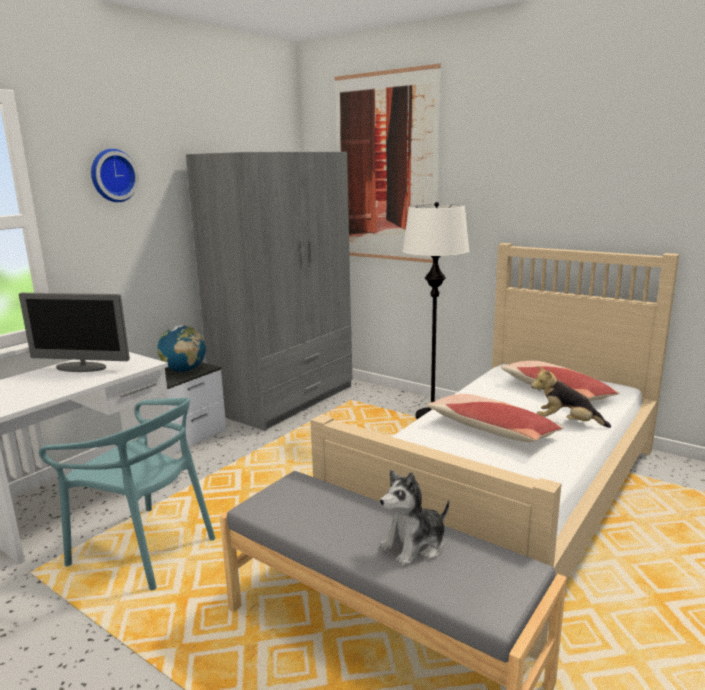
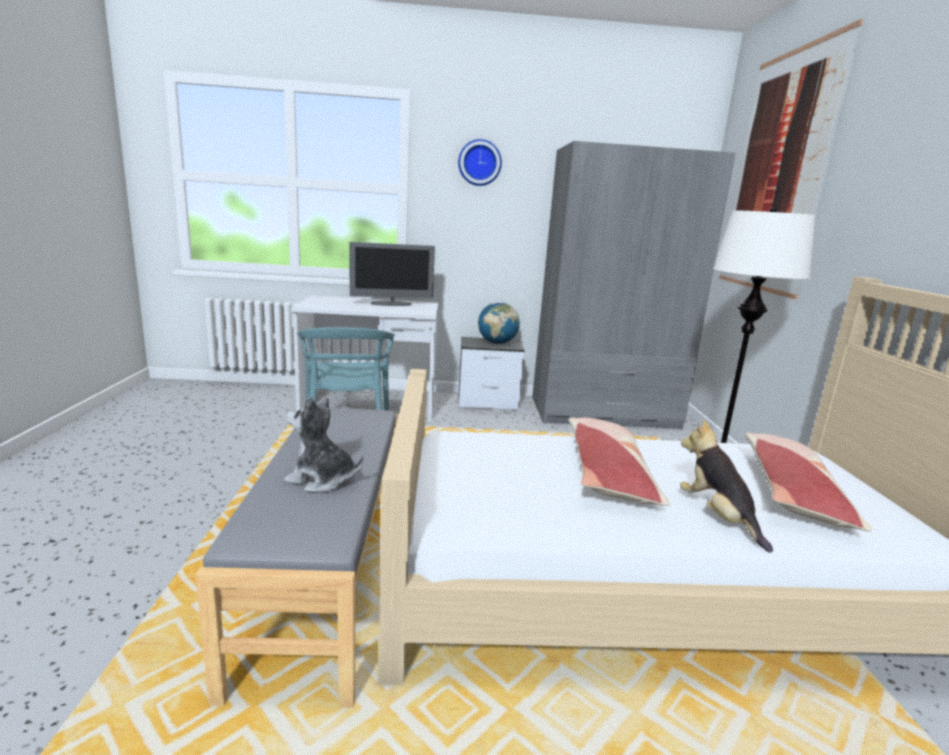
camera: 50 degrees right, 0 degrees up
(81, 367) = (391, 304): monitor -> monitor turned 75 degrees counterclockwise

